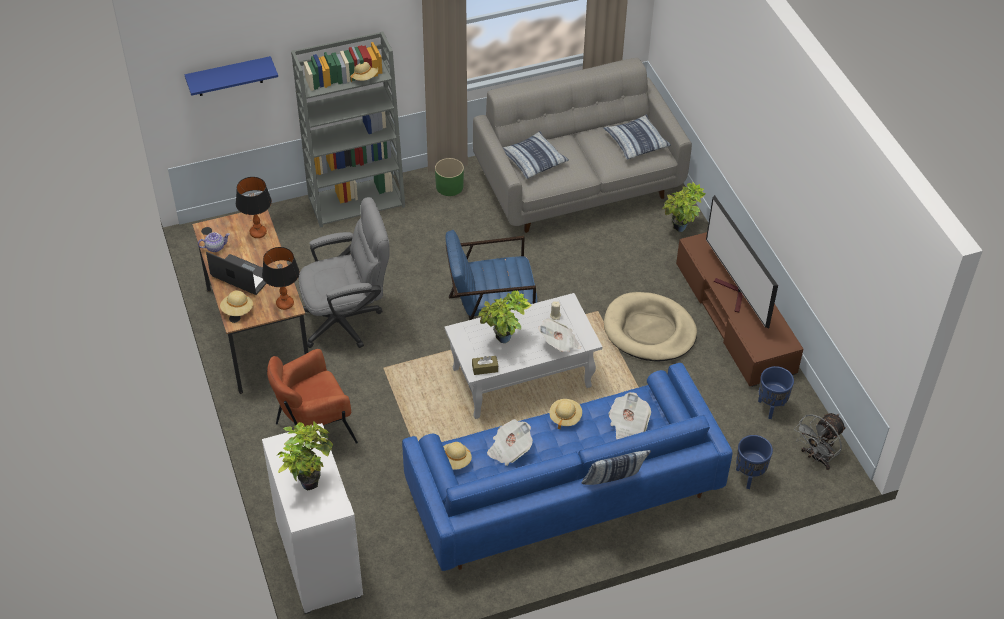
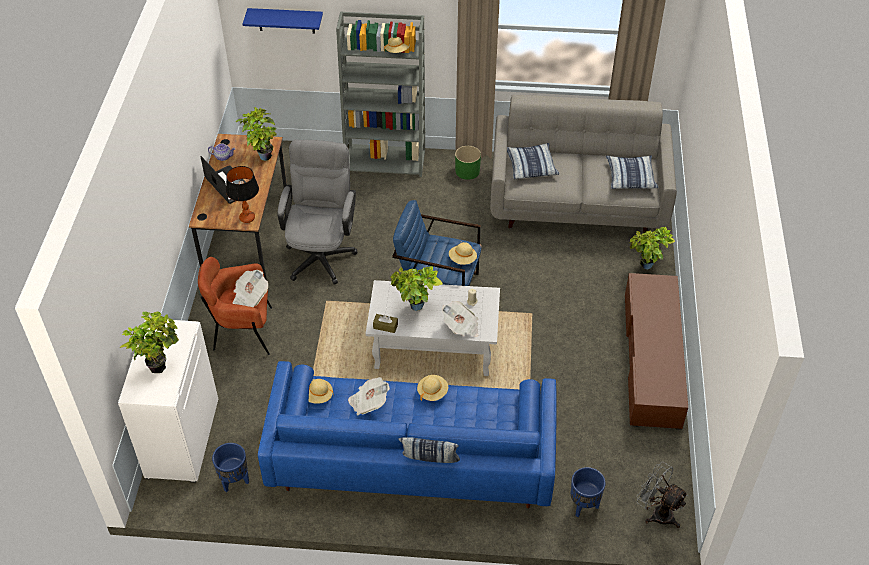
camera: 25 degrees right, 0 degrees up
(237, 310) = (208, 211): beige hat -> beige hat (462, 259)
(258, 233) = (262, 155): table lamp -> potted plant
(347, 319) = (321, 252): grey office chair -> grey office chair turned 90 degrees counterclockwise
(628, 425) = (483, 418): newspaper -> newspaper (250, 297)
(649, 330) = (567, 345): beige dog bed -> none
(735, 294) = (651, 337): television -> none
(770, 408) = (639, 451): blue planter -> blue planter (234, 481)
(816, 458) = (657, 512): grey fan -> grey fan turned 60 degrees clockwise

